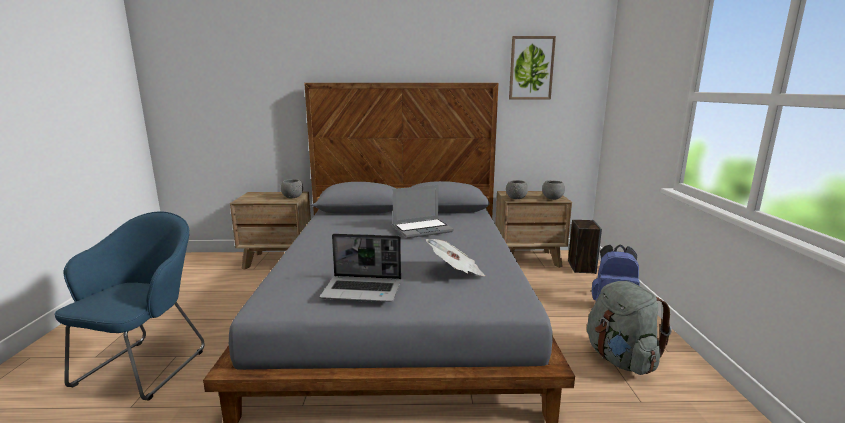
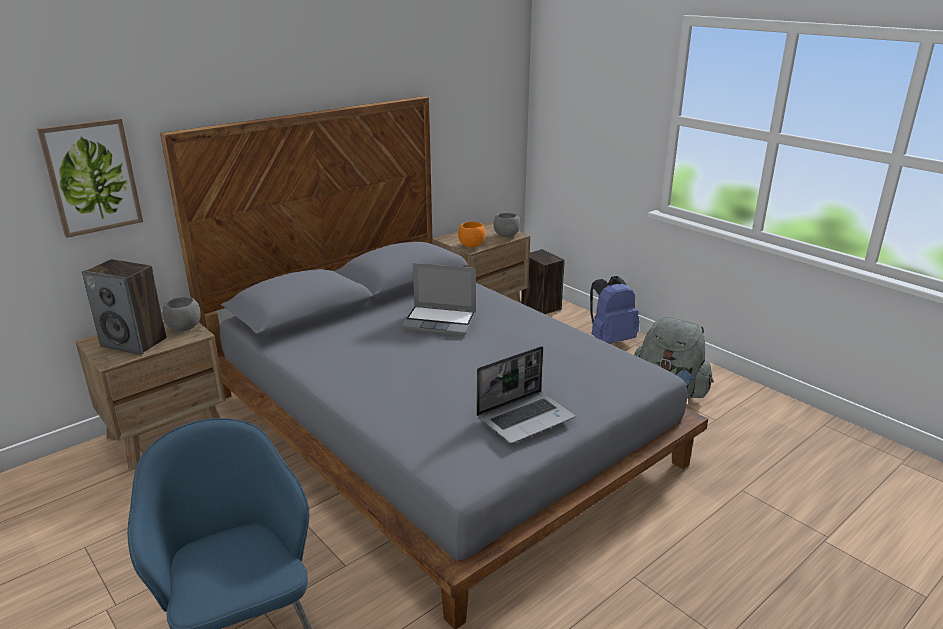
camera: 40 degrees left, 10 degrees up
(263, 197) = (135, 342): none -> speaker
(423, 229) = (440, 322): laptop -> laptop turned 75 degrees clockwise
(455, 272) = (560, 363): newspaper -> none
(516, 198) = (472, 245): grey bowl -> orange bowl
(531, 68) = (456, 72): picture -> picture (92, 177)

